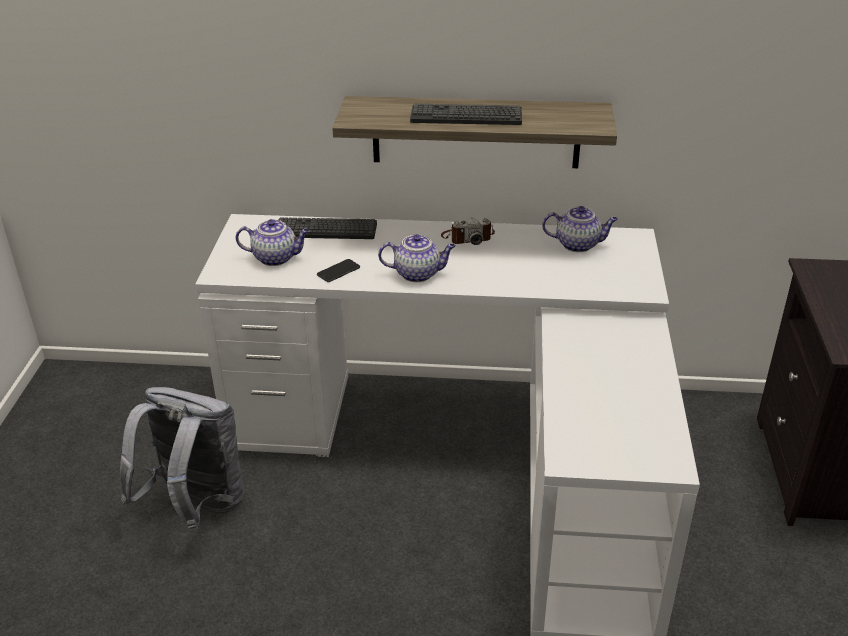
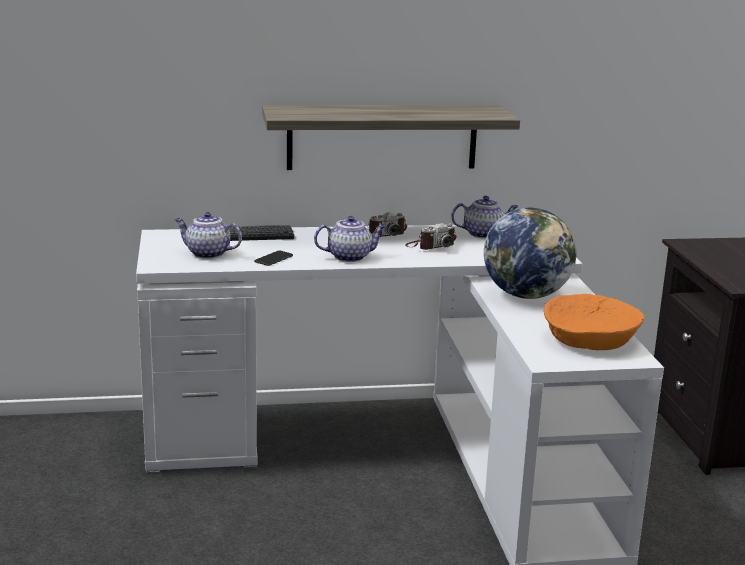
camera: 15 degrees left, 15 degrees down
(196, 507) = (133, 518): grey backpack -> none
(276, 258) = (207, 254): teapot -> teapot turned 150 degrees counterclockwise
(466, 116) = (383, 113): keyboard -> none
(511, 261) = (431, 246): none -> camera
(593, 342) = (526, 295): none -> globe
(634, 426) = (591, 339): none -> orange bowl

